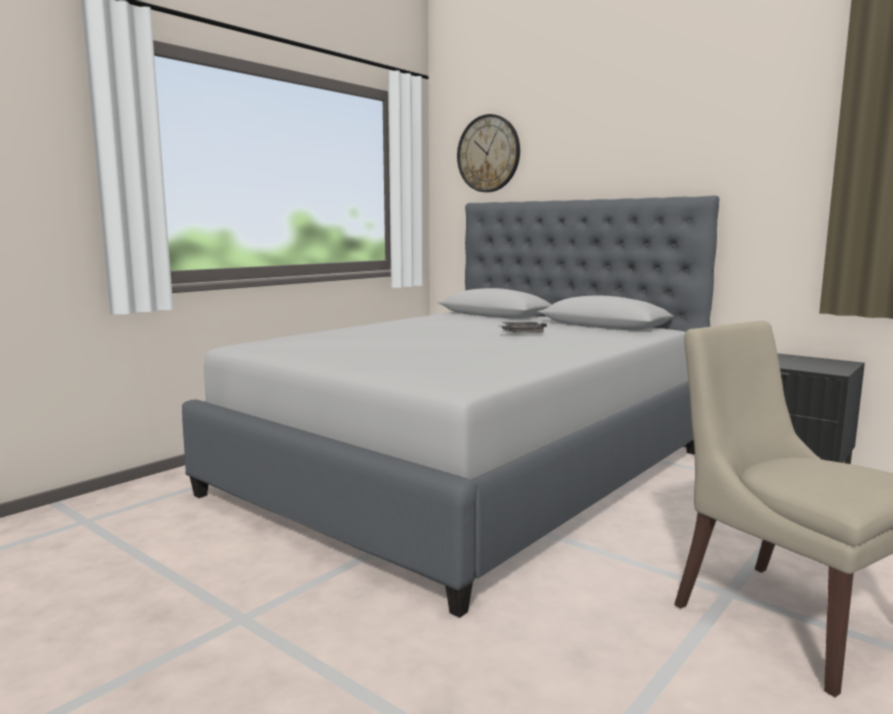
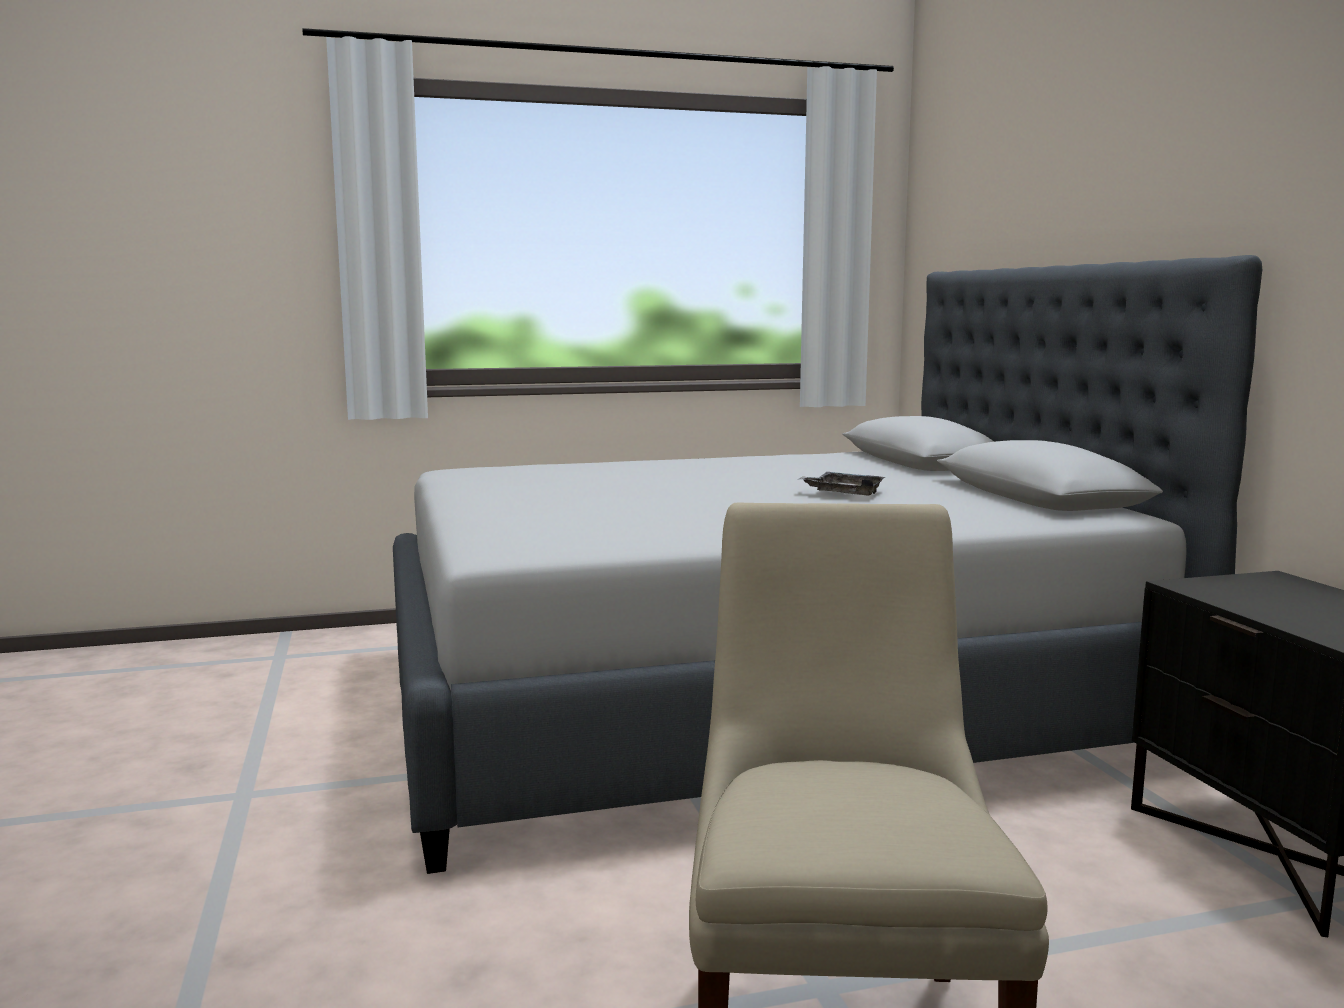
camera: 35 degrees right, 0 degrees up
(488, 153) = (968, 188): wall clock -> none

